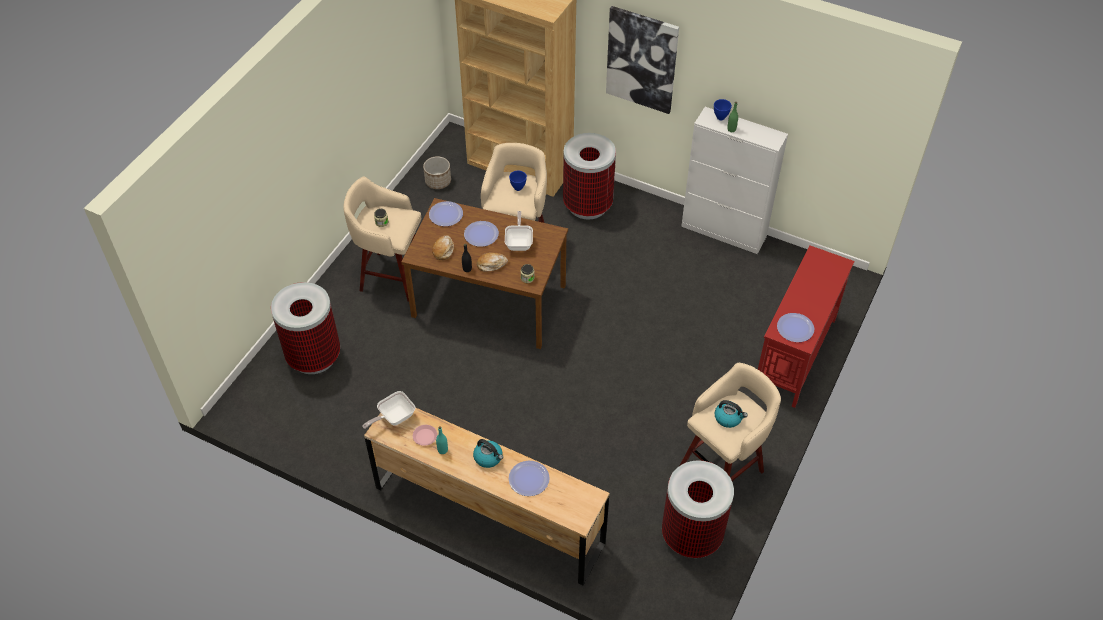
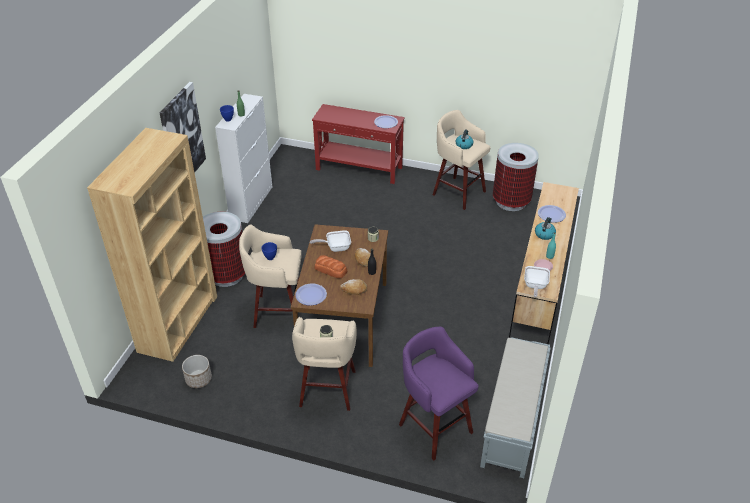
camera: 100 degrees left, 10 degrees down
(294, 427) = (512, 422): none -> grey bench
(314, 356) = (434, 427): trash can -> purple stool
(393, 417) = (534, 286): frying pan -> frying pan turned 60 degrees clockwise
(481, 234) = (331, 270): plate -> bread

